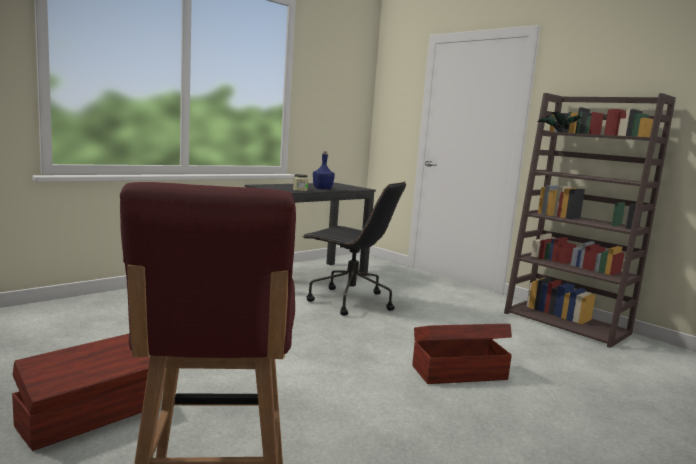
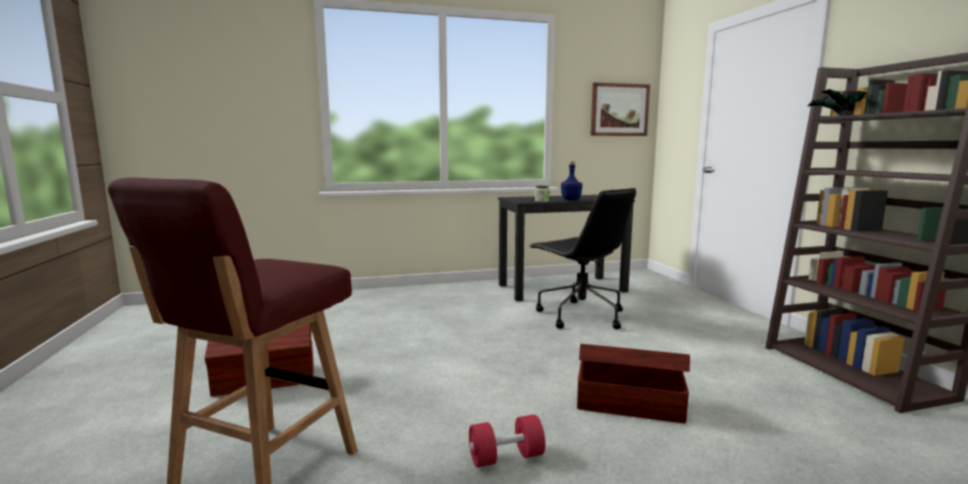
camera: 30 degrees right, 0 degrees up
(345, 101) = (619, 110): none -> picture
(414, 435) = (506, 457): none -> red dumbbell

